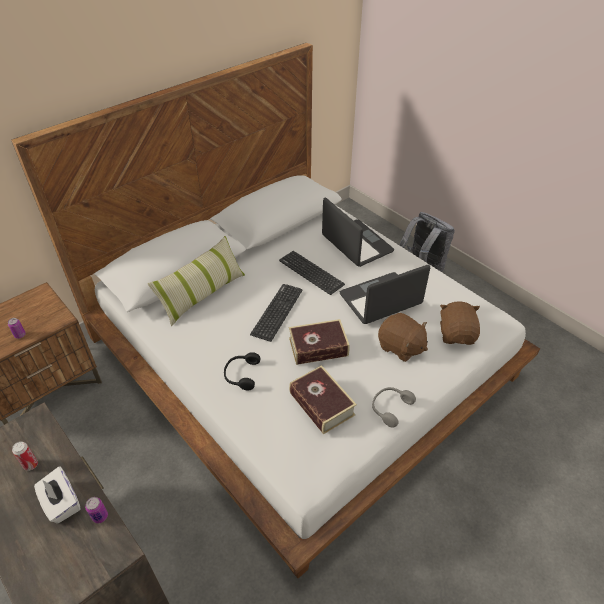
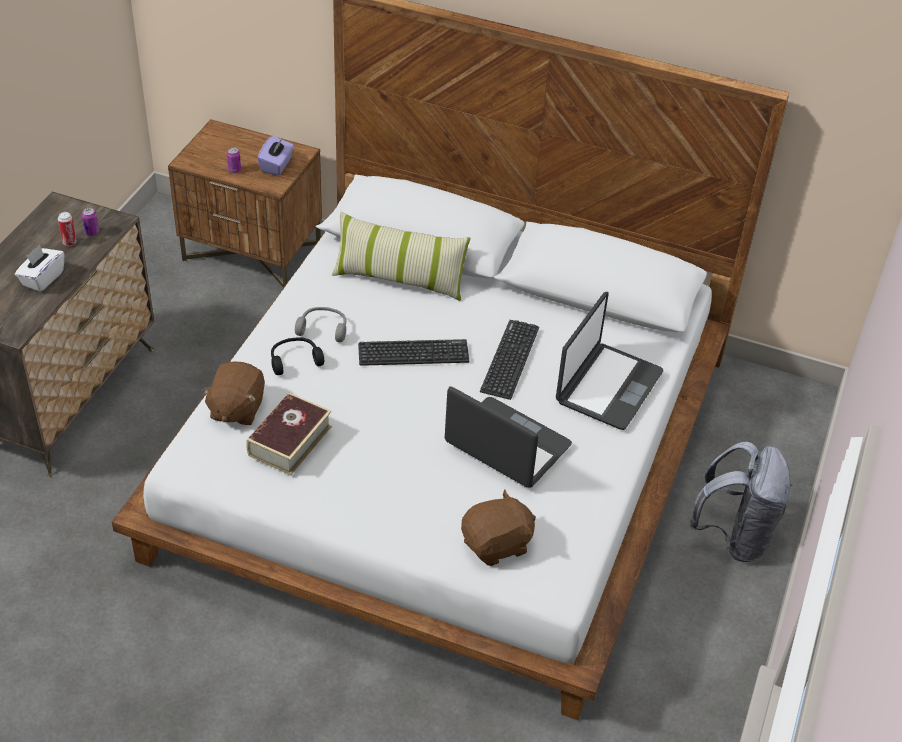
camera: 60 degrees right, 0 degrees up
(40, 310) = (276, 165): none -> purple tissue box
(100, 516) = (40, 307): can -> can (92, 232)
(318, 347) = (377, 410): book -> none
(390, 408) = (324, 507): grey headphones -> grey headphones (323, 328)
(400, 347) = (433, 491): brown plush toy -> brown plush toy (236, 409)

